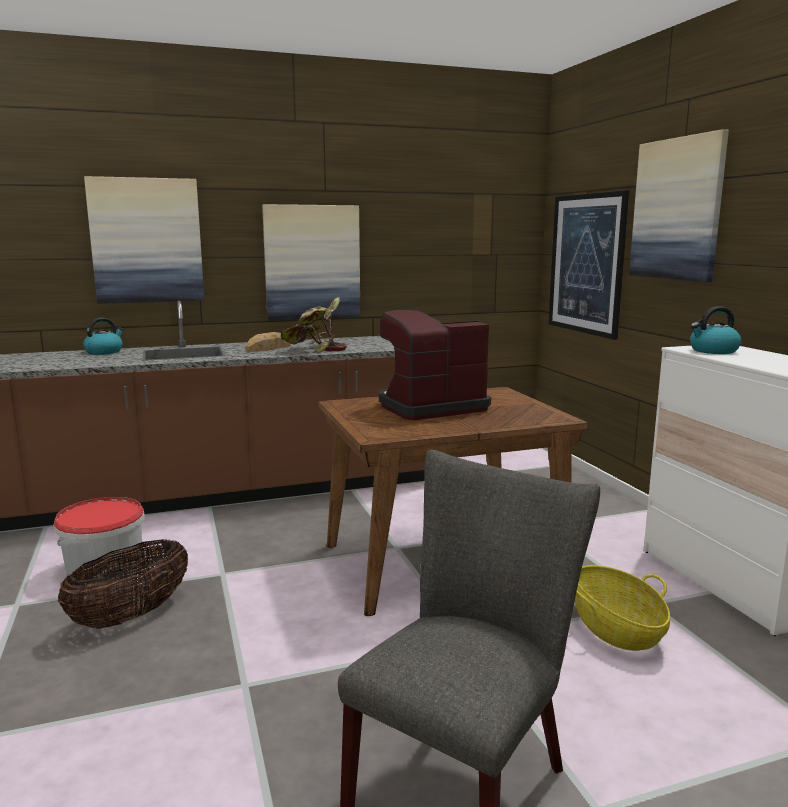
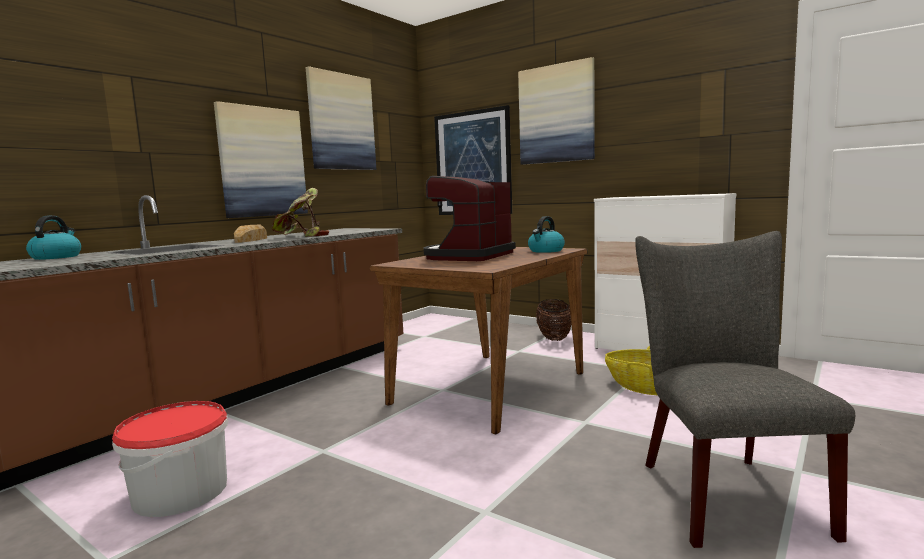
camera: 35 degrees left, 5 degrees down
(131, 616) = (282, 513): basket -> basket (554, 338)
(146, 241) = (91, 130): picture -> picture (341, 122)
(713, 351) = (626, 197): kettle -> kettle (546, 251)

